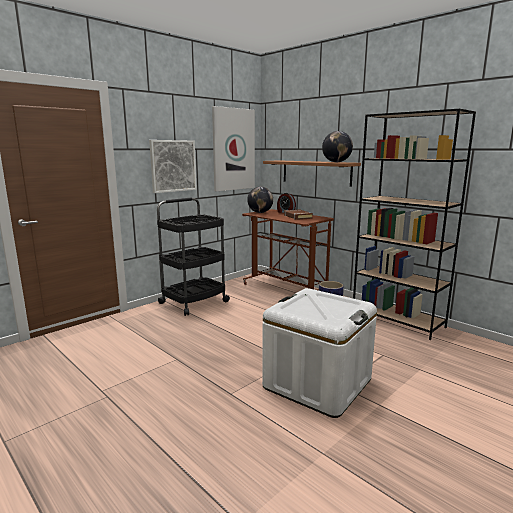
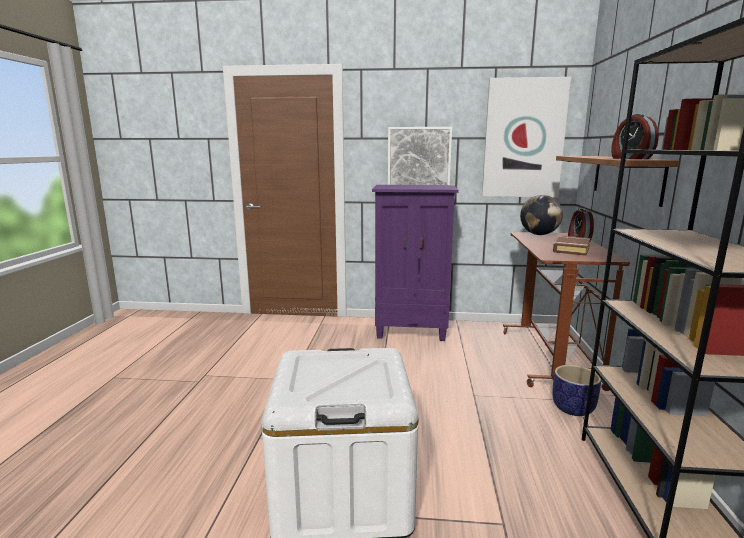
camera: 50 degrees right, 0 degrees up
(194, 302) = (411, 332): black cart -> purple cabinet
(336, 162) = (630, 158): globe -> alarm clock

